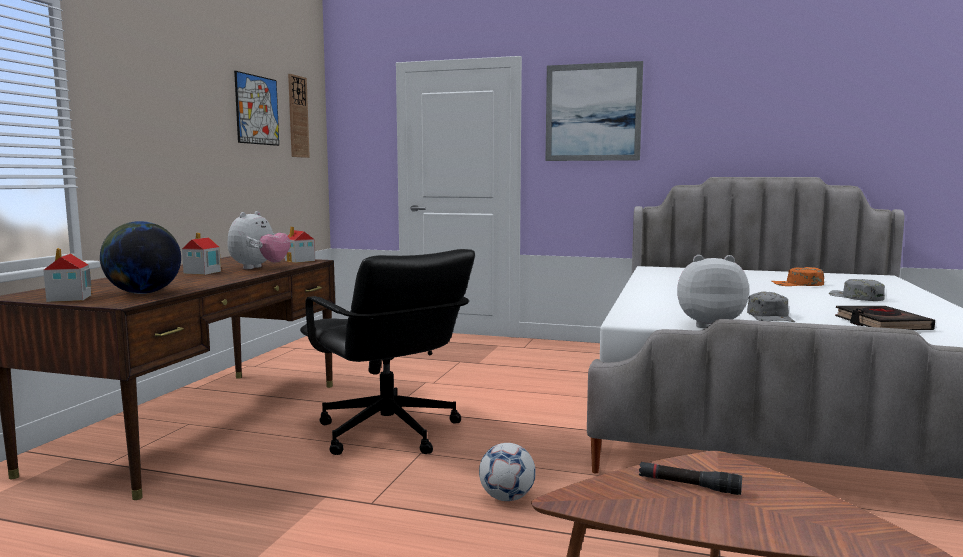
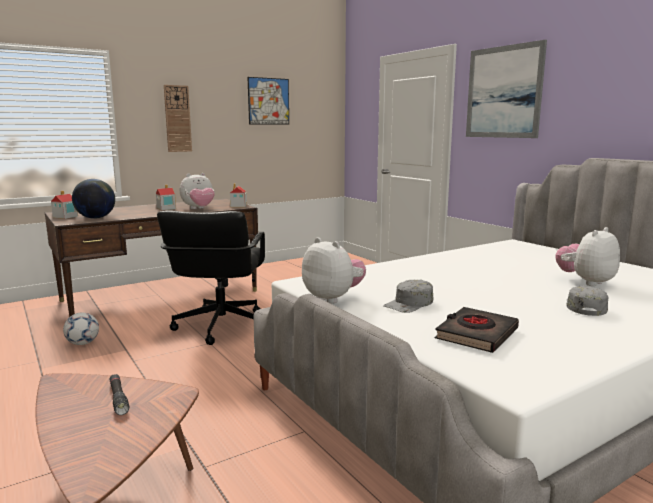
camera: 40 degrees right, 5 degrees up
(298, 116) = (311, 103): wall clock -> wall clock (177, 119)
(507, 498) = (188, 383): football -> football (83, 343)
(797, 284) = (586, 282): orange cap -> plush toy

